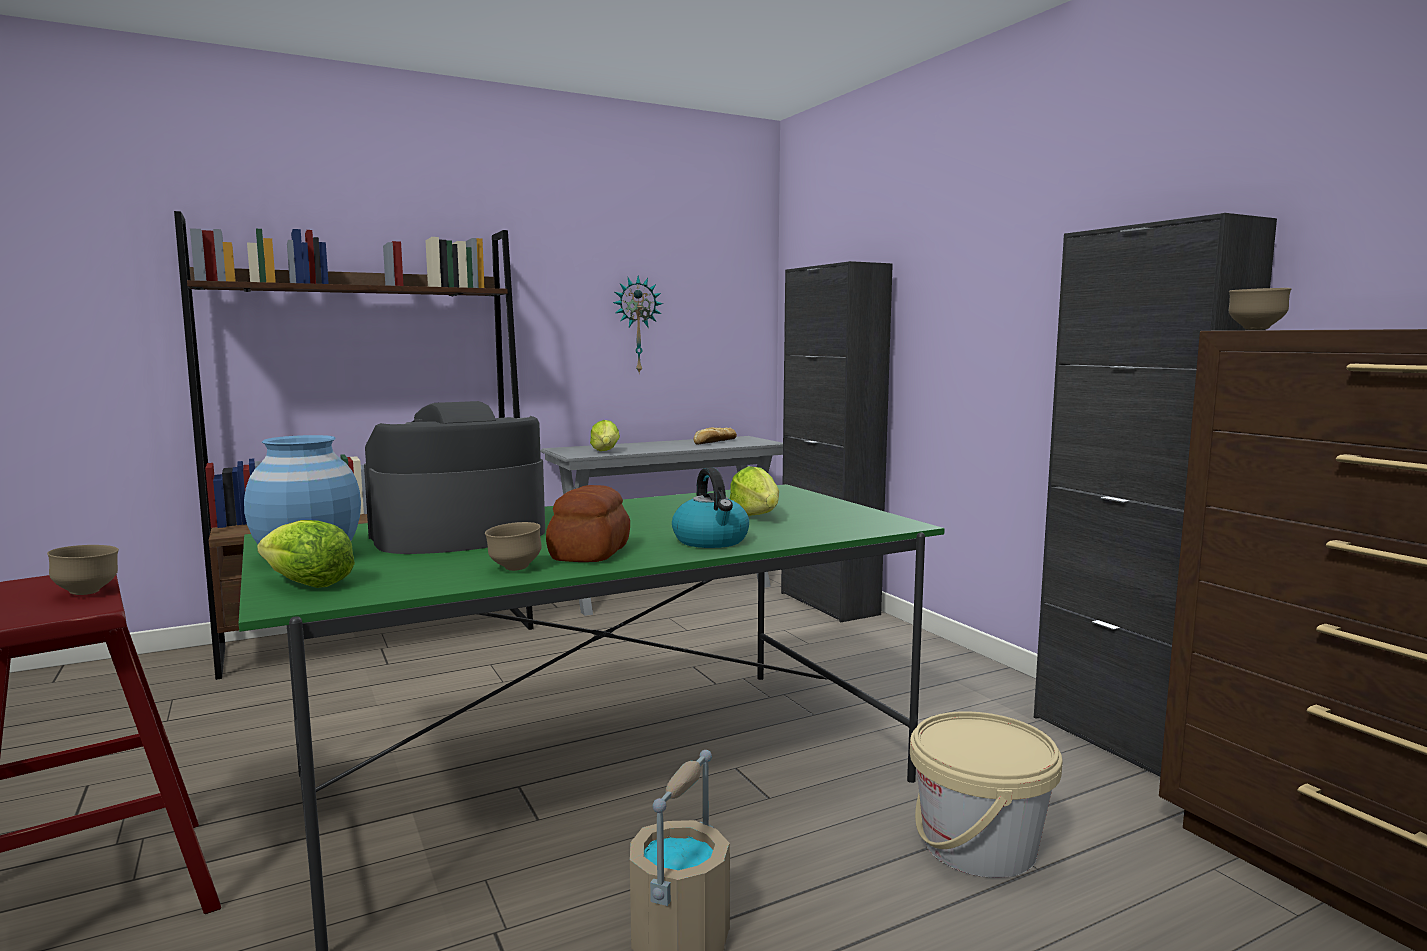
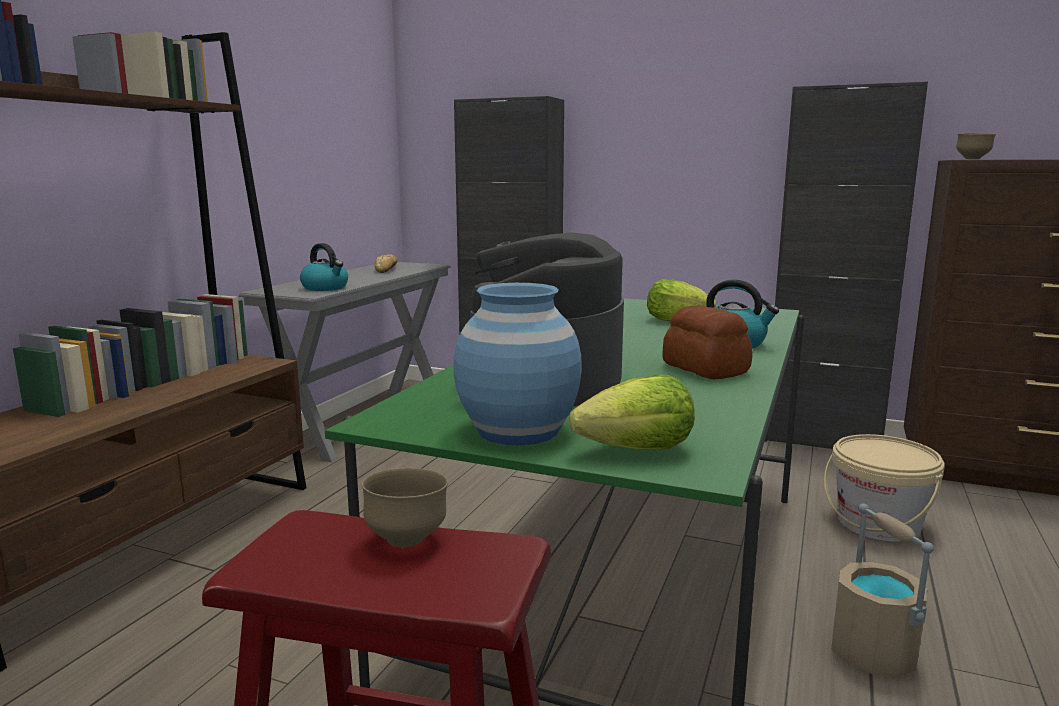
camera: 40 degrees left, 5 degrees up
(514, 568) = (715, 392): brown bowl -> none
(605, 451) = (326, 288): lettuce -> kettle
(636, 325) = (305, 151): wall clock -> none

